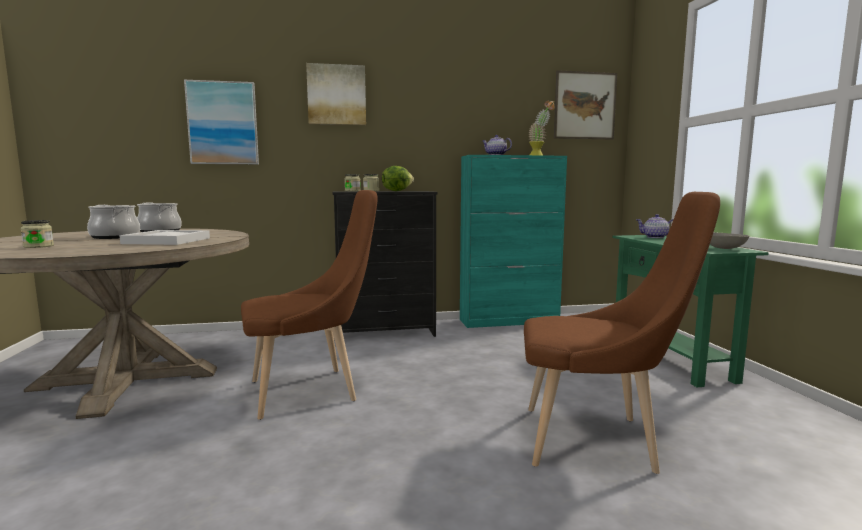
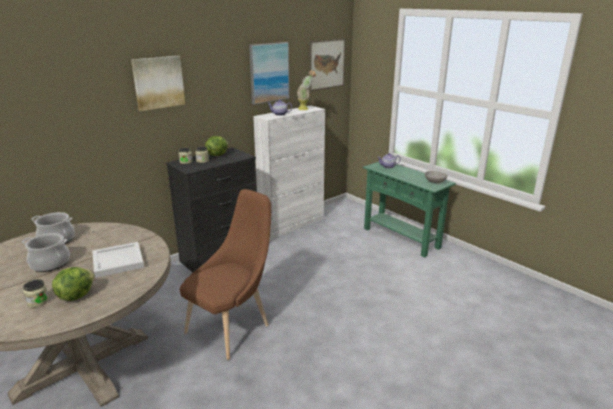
camera: 30 degrees left, 15 degrees up
(73, 247) = (76, 295): none -> lettuce
(223, 123) = (64, 123): picture -> picture (269, 72)
(509, 321) = (292, 224): turquoise cabinet -> white cabinet
(598, 441) = (406, 309): brown chair -> none

